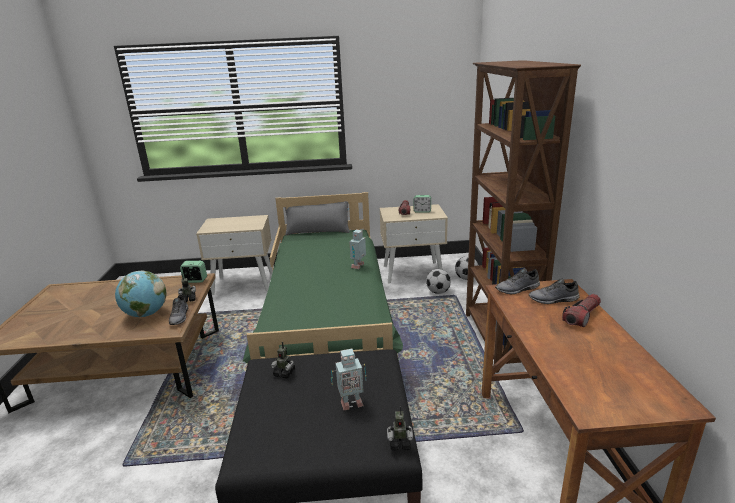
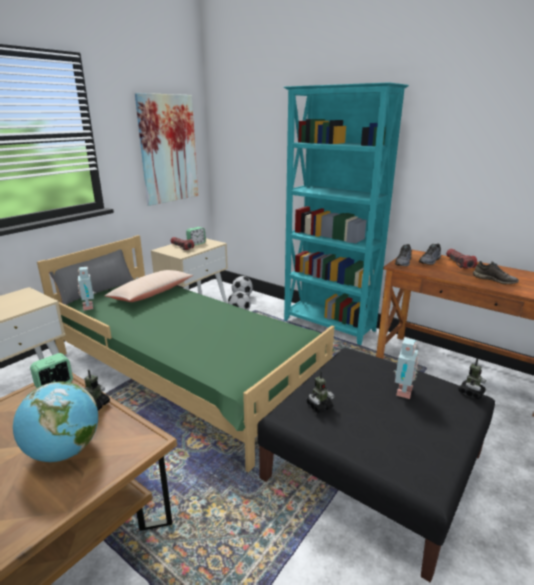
camera: 50 degrees left, 0 degrees up
(180, 317) = (126, 425): grey shoe -> grey shoe (494, 280)
(341, 245) = (151, 294): none -> beige pillow
(359, 266) = (206, 303): toy robot -> toy robot (89, 307)
(423, 115) = (168, 149): none -> picture
(498, 340) = (329, 325): brown bookcase -> turquoise bookcase

